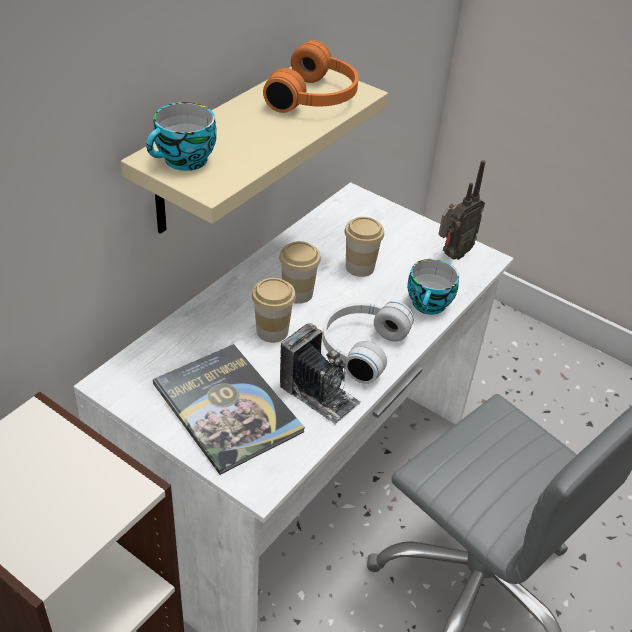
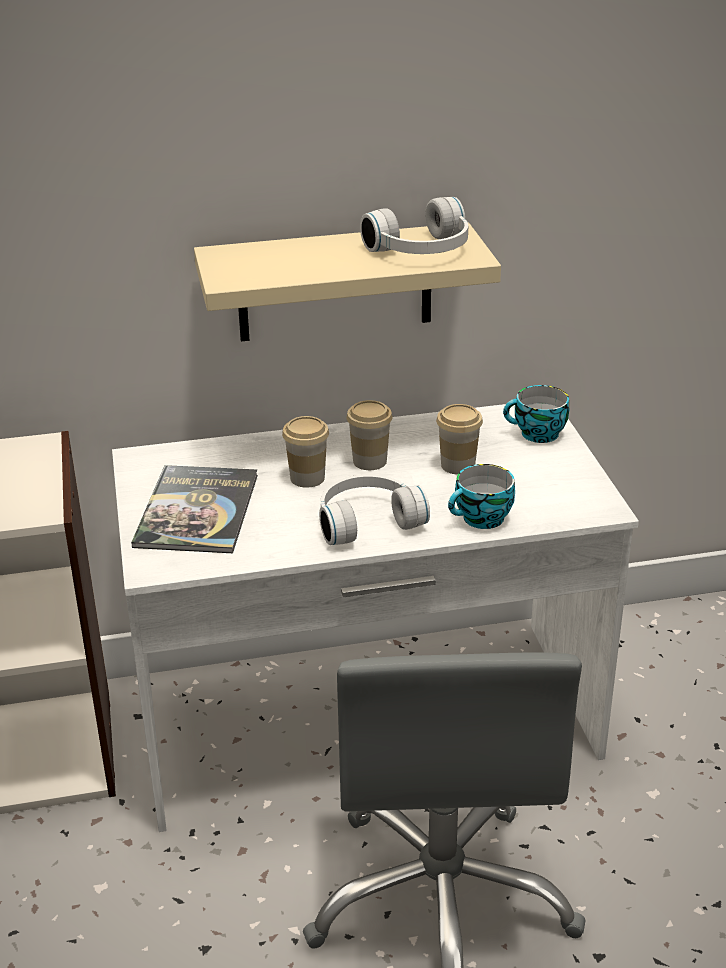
camera: 45 degrees right, 10 degrees down
(184, 161) = (236, 260): cup -> cup (537, 434)
(316, 98) = (423, 250): orange headphones -> white headphones
(319, 393) = (282, 535): camera -> none
(452, 254) = (571, 491): radio -> none

